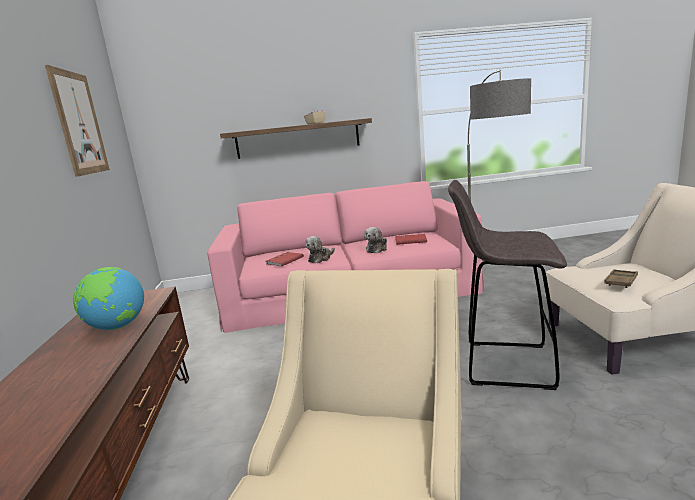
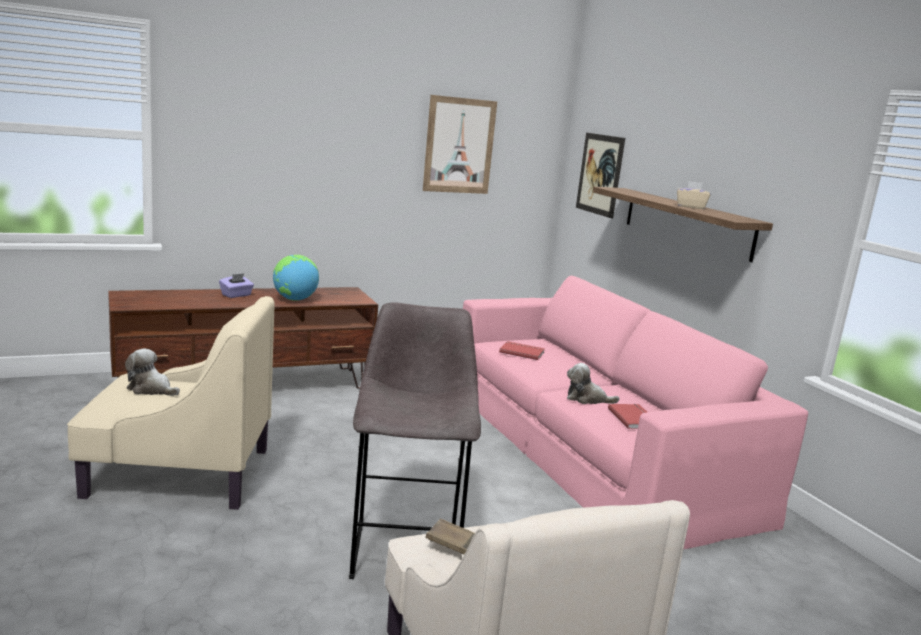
camera: 70 degrees right, 0 degrees up
(51, 369) = (236, 295): none -> purple tissue box
(187, 131) = (599, 174): none -> picture
(320, 258) = (539, 370): plush toy -> plush toy (151, 389)
(490, 272) = (747, 574): floor lamp -> none

